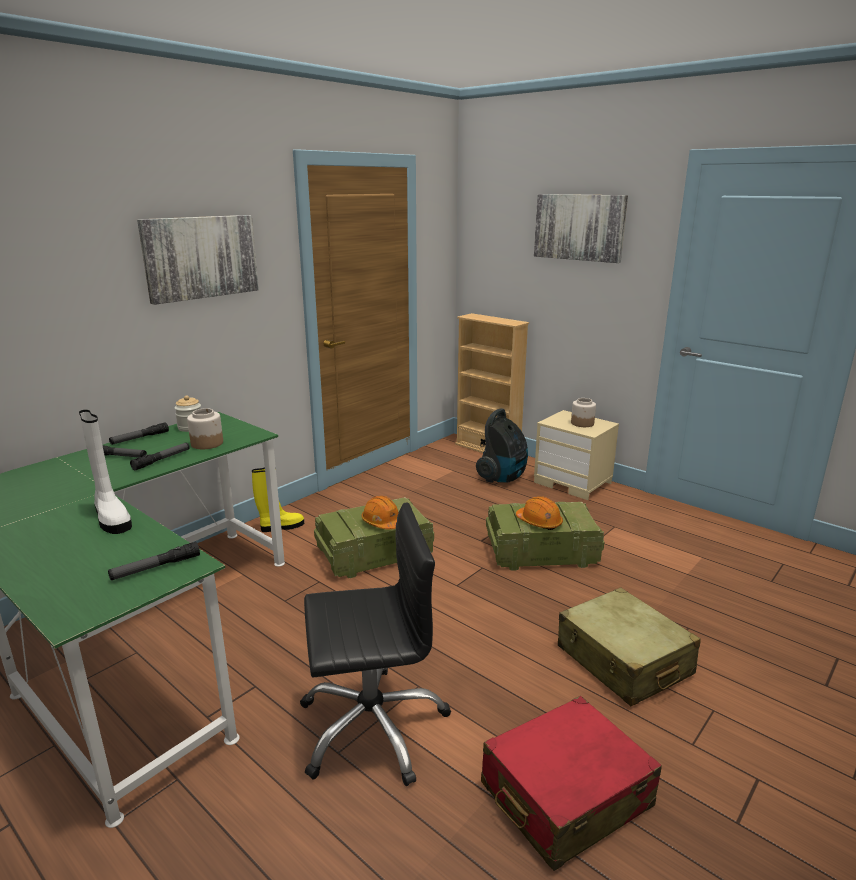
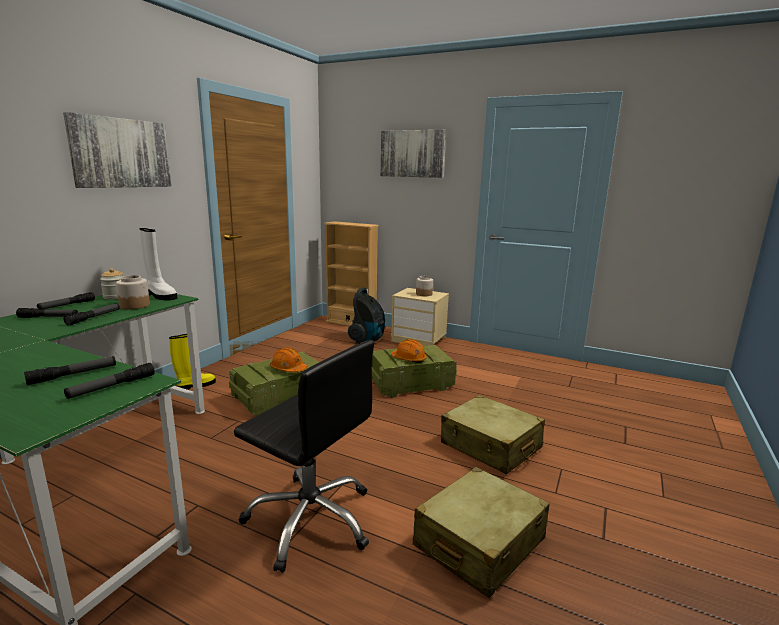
camera: 15 degrees left, 5 degrees down
(111, 518) = (54, 357): white boot -> white boot (160, 296)
(124, 546) = (73, 375): none -> flashlight
(372, 726) = (310, 519): black office chair -> black office chair turned 60 degrees clockwise
(565, 796) = (479, 543): red suitcase -> beige suitcase

